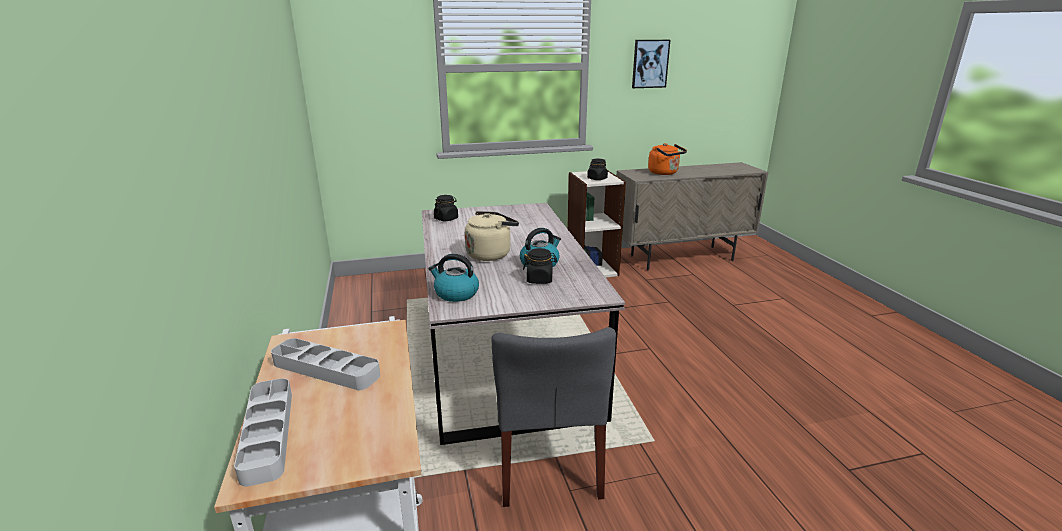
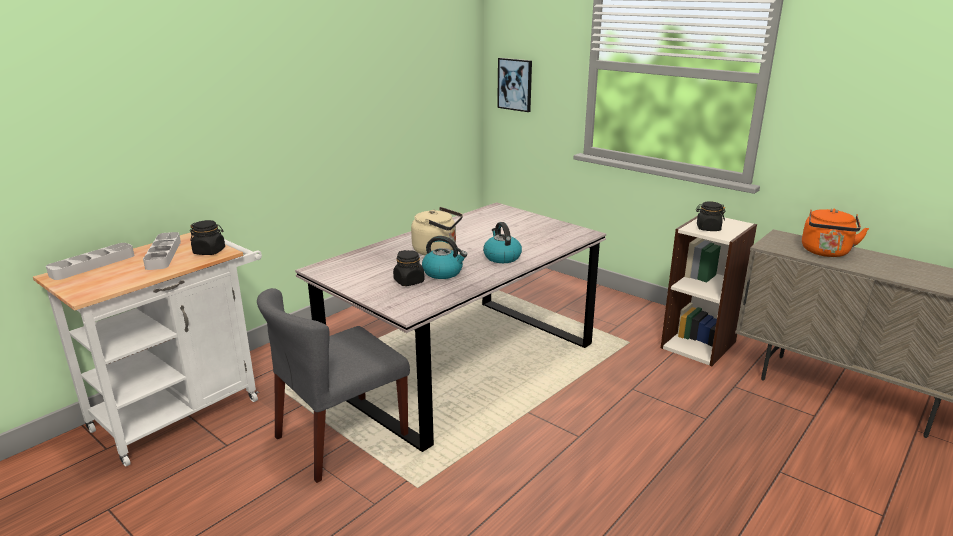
camera: 55 degrees right, 0 degrees up
(446, 219) = (490, 215): black jar -> black jar (209, 251)
(455, 293) = (346, 263): kettle -> kettle (501, 257)
(650, 64) = (873, 86): picture -> picture (515, 84)

